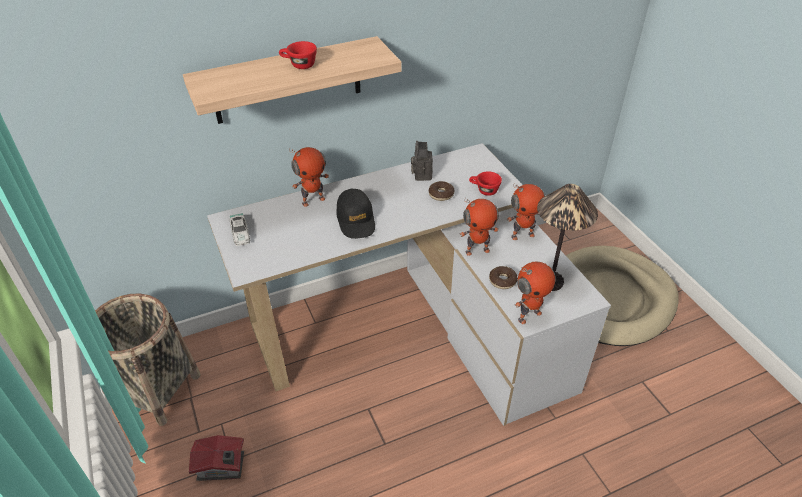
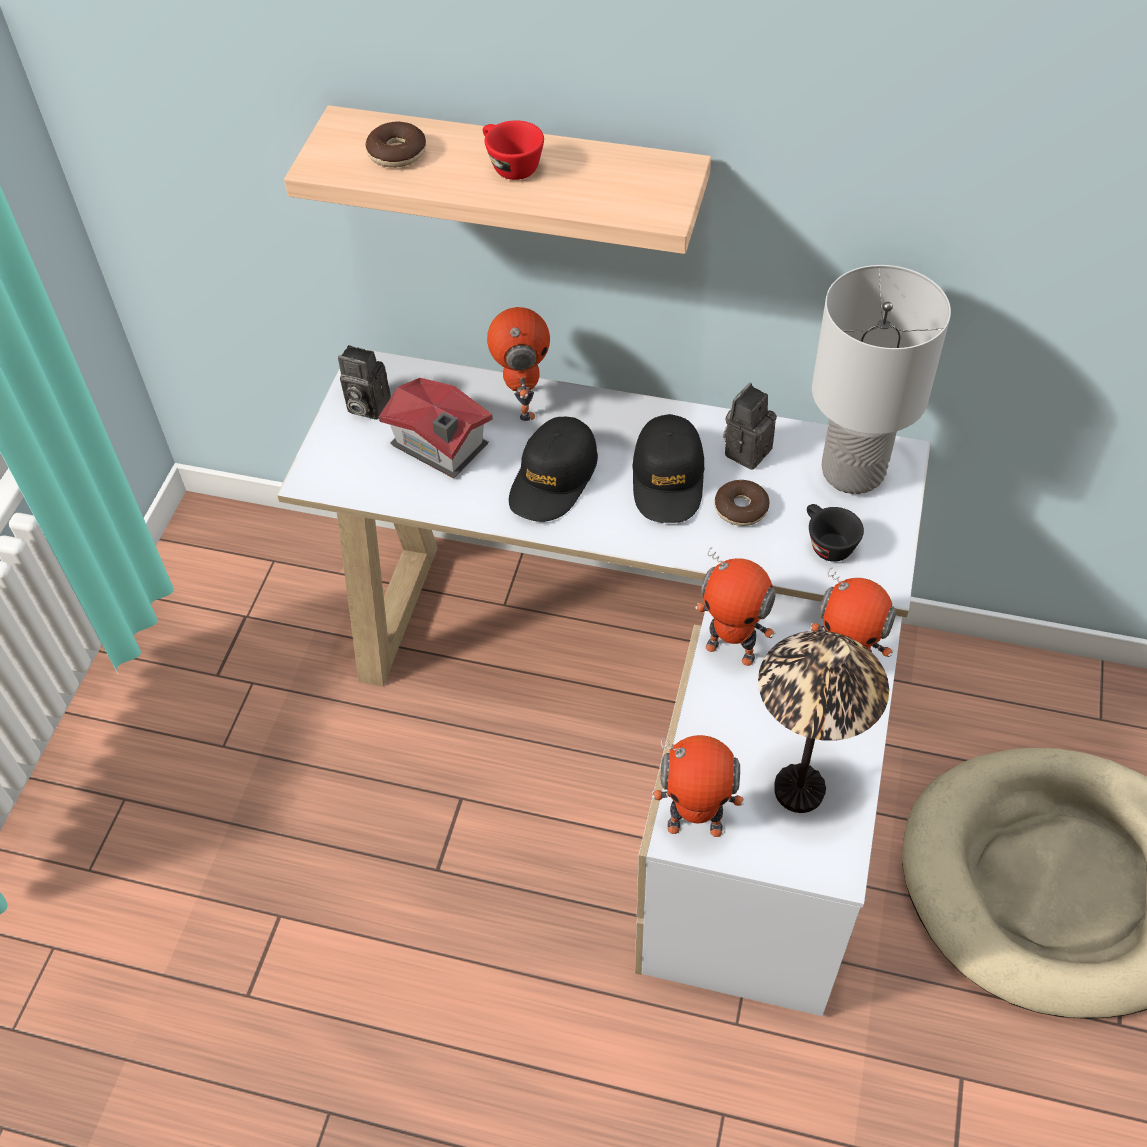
camera: 40 degrees right, 10 degrees up
(155, 389) = (213, 574): basket -> none
(222, 467) = (204, 748): toy house -> toy house (440, 448)
(240, 233) = (365, 406): toy car -> camera
(313, 200) = (522, 404): toy robot -> toy robot turned 105 degrees counterclockwise
(402, 198) = (668, 479): none -> black cap
(468, 165) = (852, 475): none -> grey table lamp
(484, 190) = (826, 543): red cup -> black cup
(502, 281) = (716, 733): donut -> donut (397, 153)

